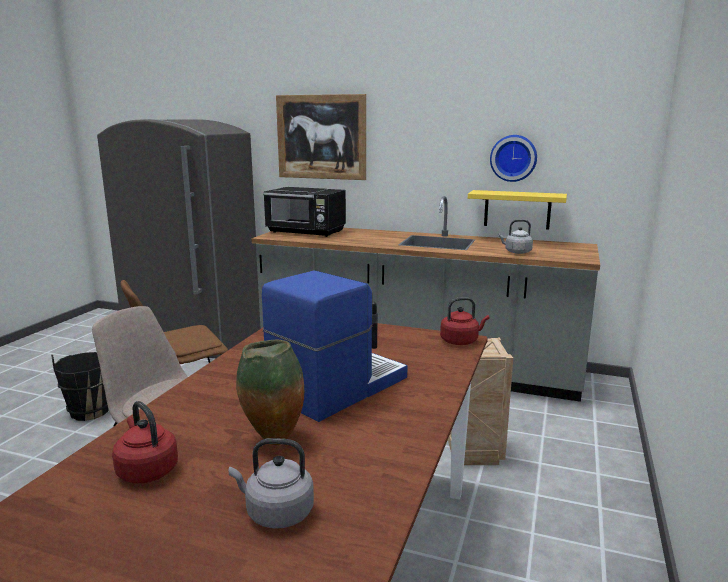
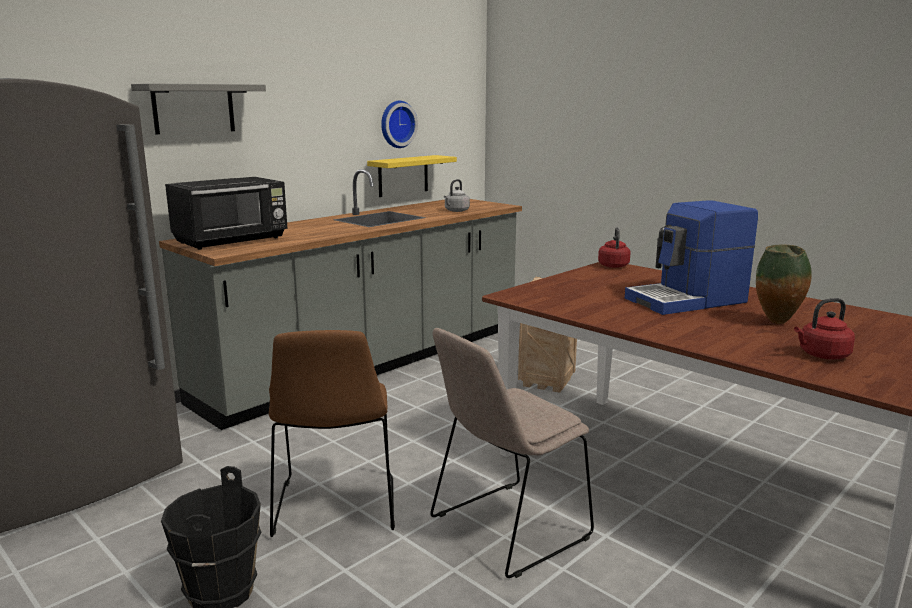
camera: 65 degrees left, 0 degrees up
(276, 513) = (871, 330): grey kettle -> none
(321, 137) = (193, 108): picture -> grey shelf
(336, 387) = (687, 301): coffee machine -> coffee machine turned 90 degrees counterclockwise

